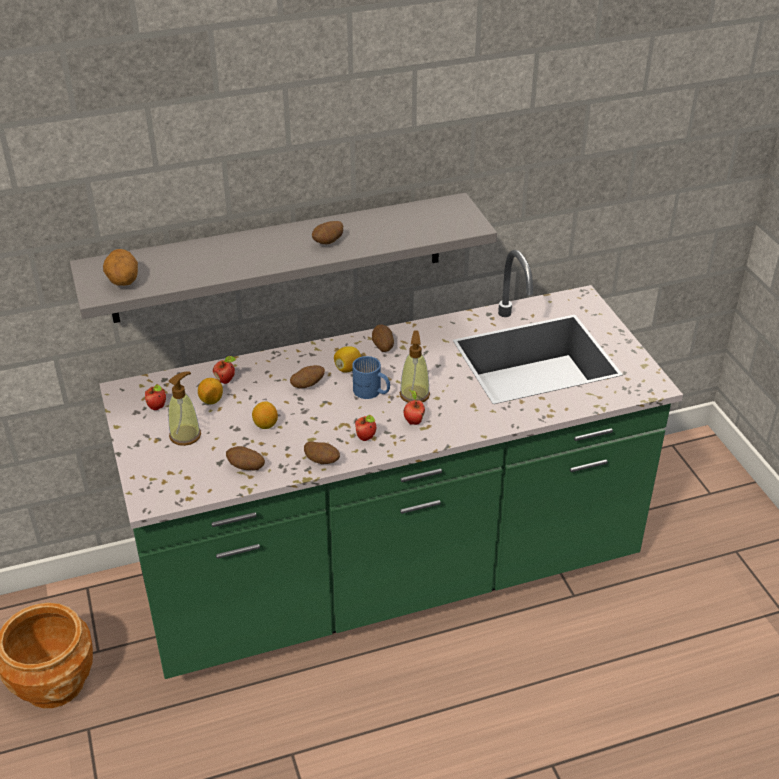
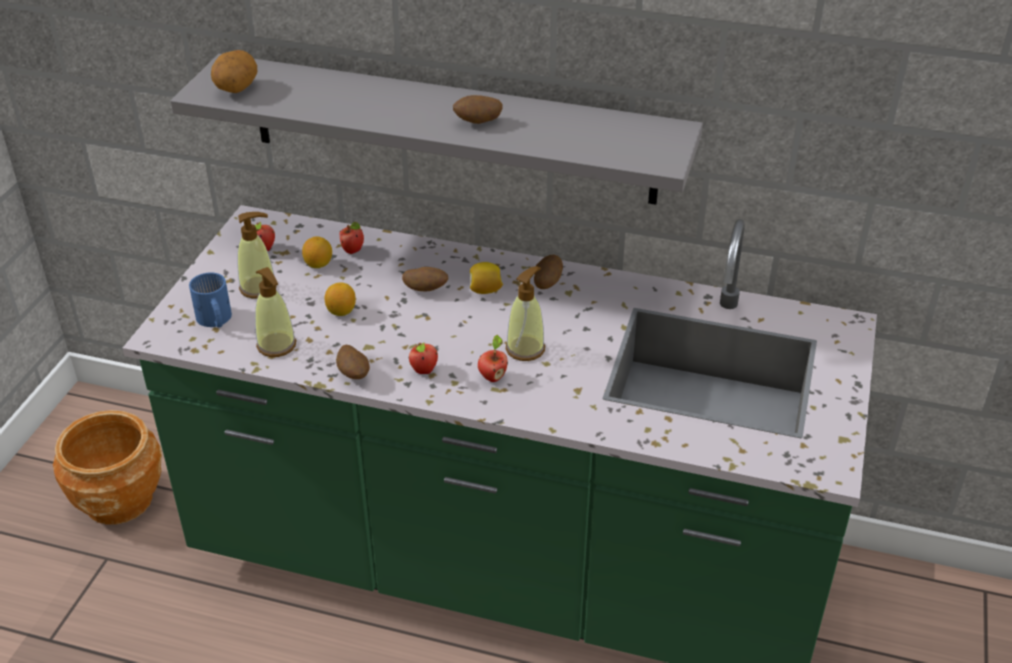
camera: 35 degrees right, 0 degrees up
(246, 467) = (276, 345): potato -> soap dispenser
(371, 392) = (482, 326): blue mug -> blue mug (214, 320)

